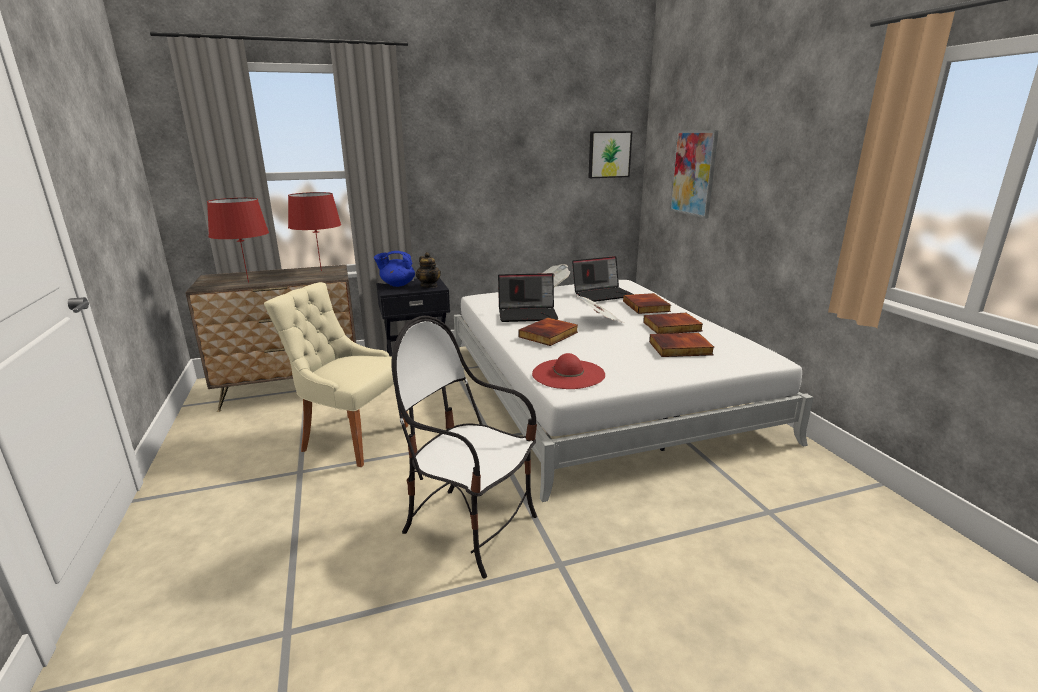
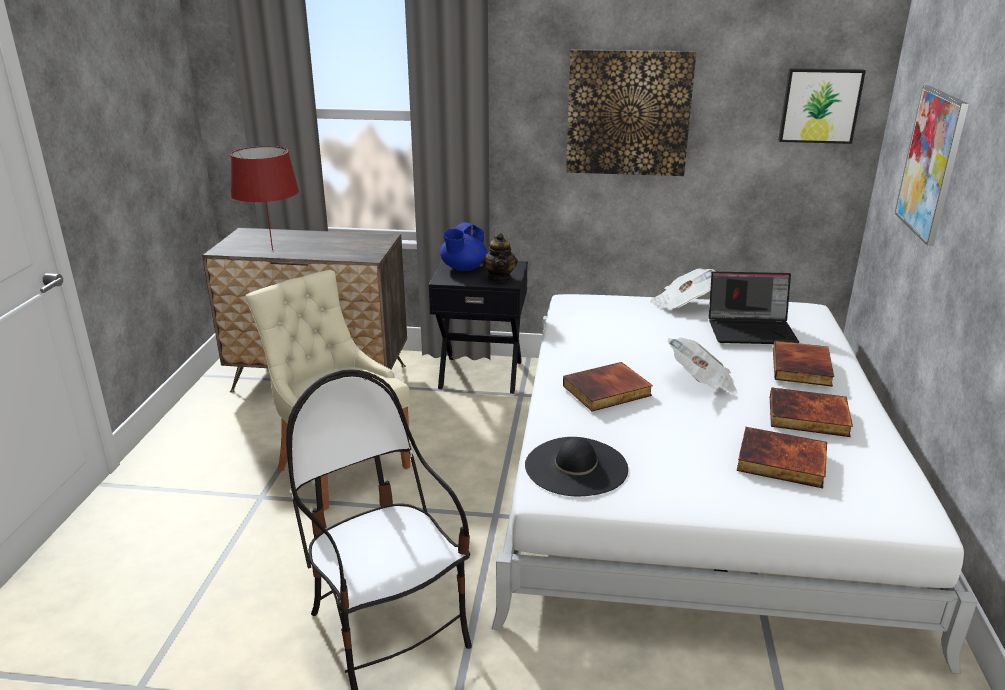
camera: 25 degrees right, 5 degrees up
(321, 270) = (363, 242): red table lamp -> none
(397, 285) = (463, 268): blue teapot -> blue teapot turned 75 degrees counterclockwise
(497, 165) = (628, 113): none -> picture
(528, 314) = (611, 347): laptop -> none
(568, 374) = (576, 466): red hat -> black hat

